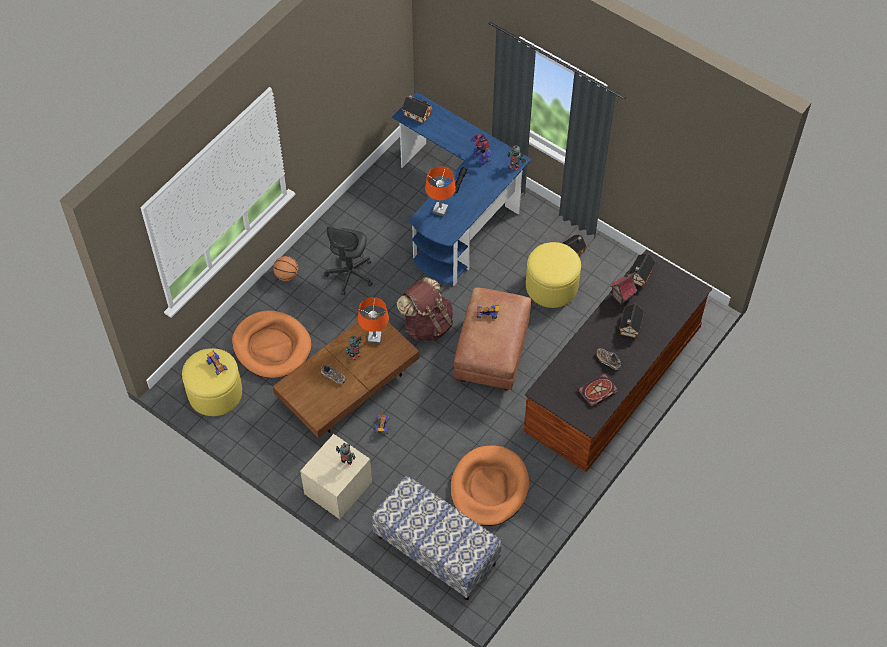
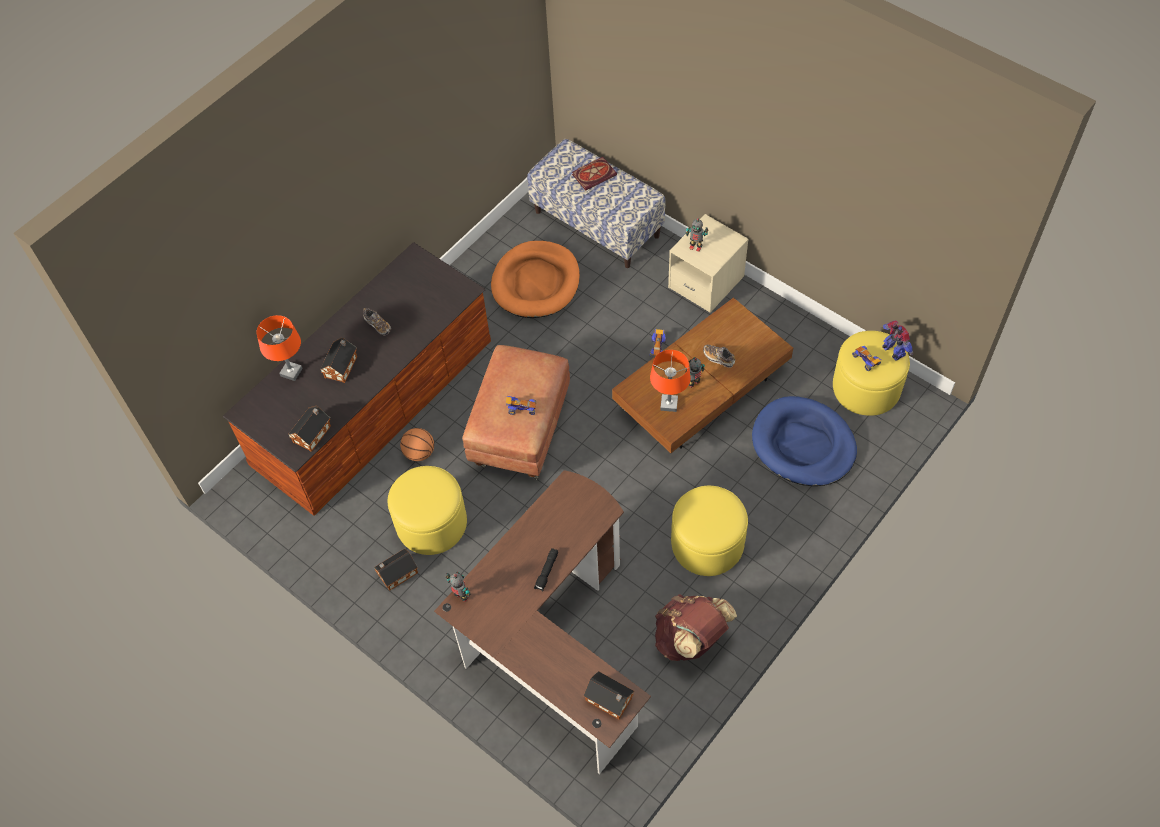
camera: 175 degrees left, 0 degrees up
(272, 346) = (803, 444): orange dog bed -> blue dog bed
(286, 275) = (796, 544): basketball -> basketball (419, 453)
(350, 275) = (707, 543): grey office chair -> yellow ottoman
(427, 324) = (602, 471): brown backpack -> brown backpack (690, 639)
(440, 210) = (577, 525): orange table lamp -> orange table lamp (291, 372)
(458, 212) = (551, 642): blue desk -> brown desk
(481, 158) = (511, 613): toy robot -> toy robot (893, 352)
(597, 392) = (398, 290): book -> book (594, 174)
(621, 297) = (344, 404): toy house -> none

